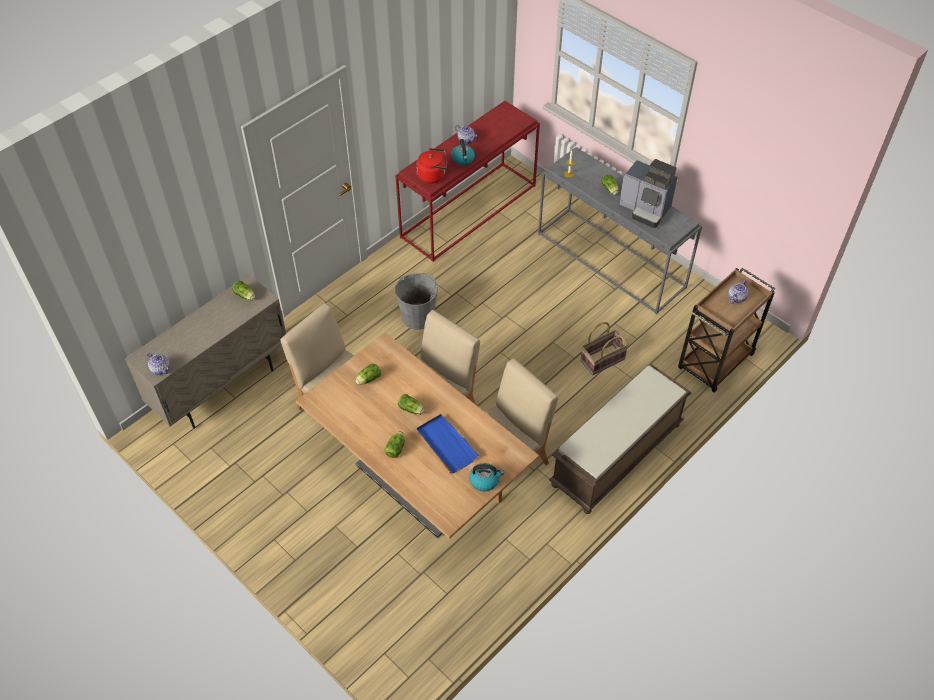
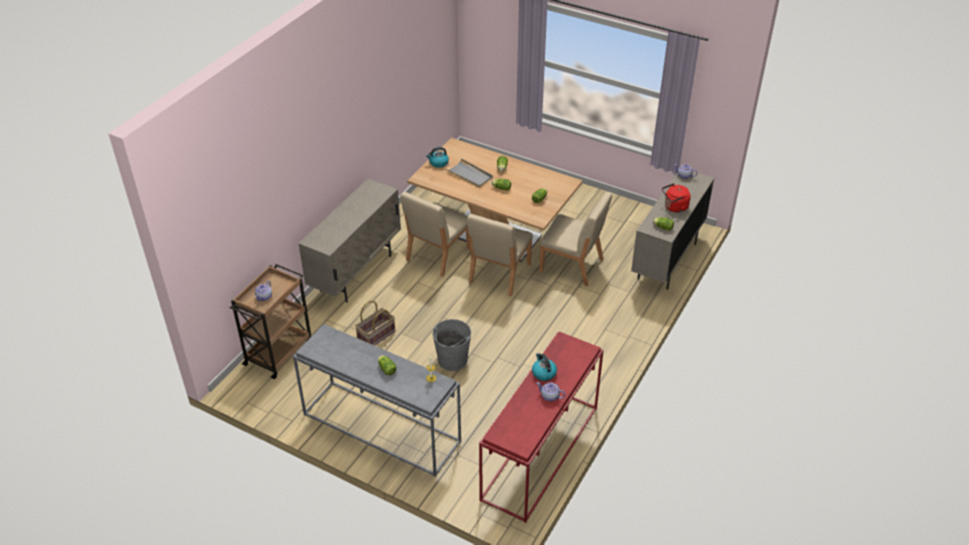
camera: 165 degrees right, 10 degrees down
(418, 317) = (544, 339): grey bucket -> grey bucket (452, 360)
(433, 175) = (565, 349): red kettle -> red kettle (674, 207)
(446, 444) = (470, 175): blue tray -> grey tray
(616, 456) = (356, 273): brown bench -> beige cabinet
(645, 209) = (349, 355): coffee machine -> none

